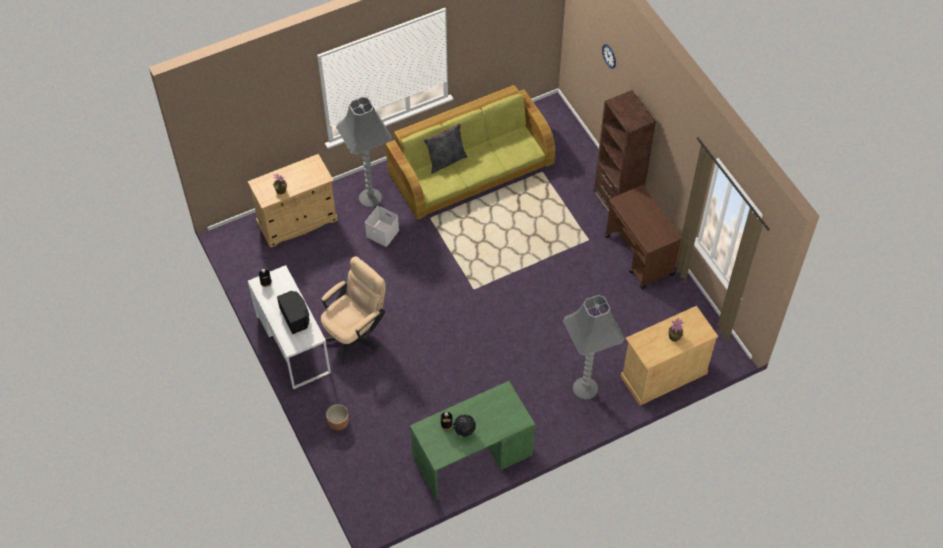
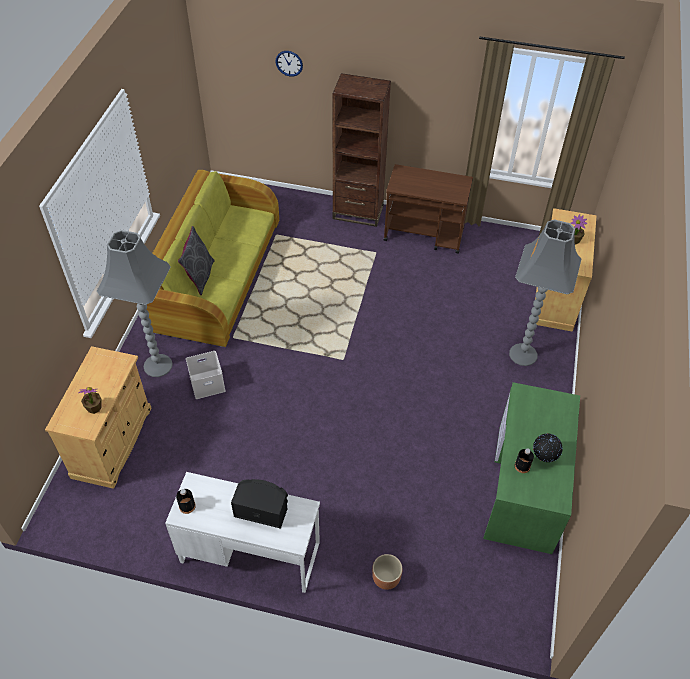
camera: 50 degrees left, 5 degrees down
(355, 334) = (296, 487): beige office chair -> none

